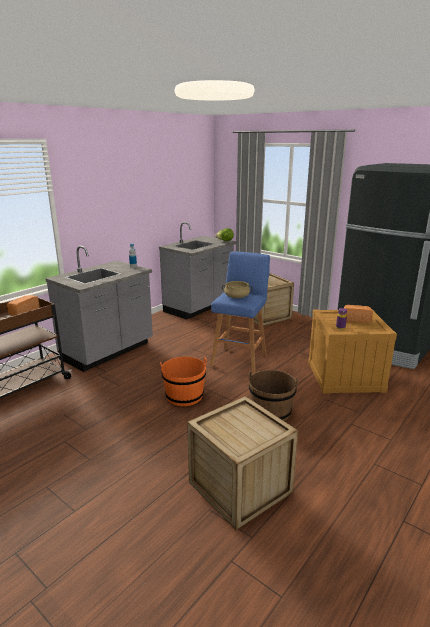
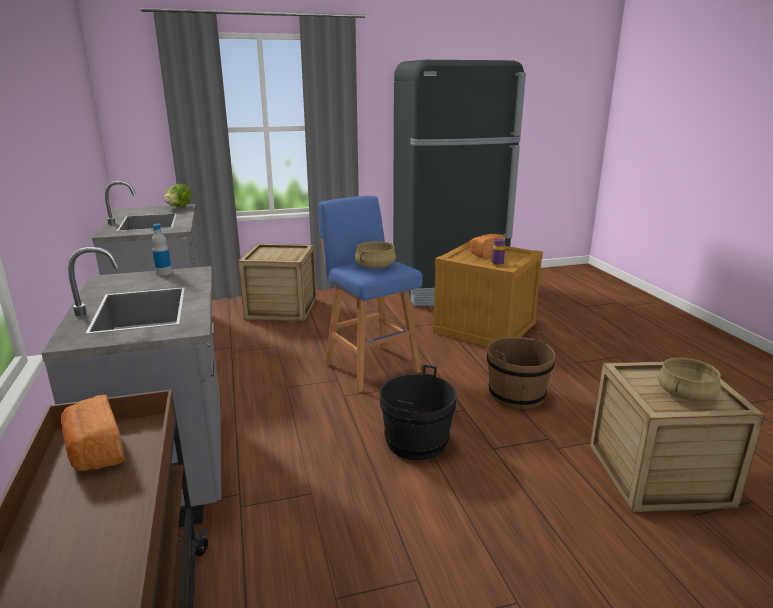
camera: 55 degrees left, 0 degrees up
(184, 396) = (416, 441): orange bucket -> black bucket
(237, 431) = (685, 394): none -> beige cooking pot

